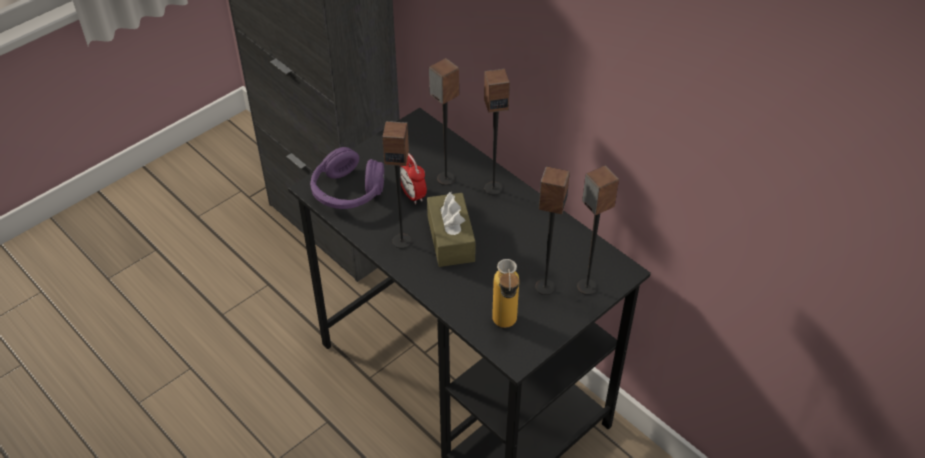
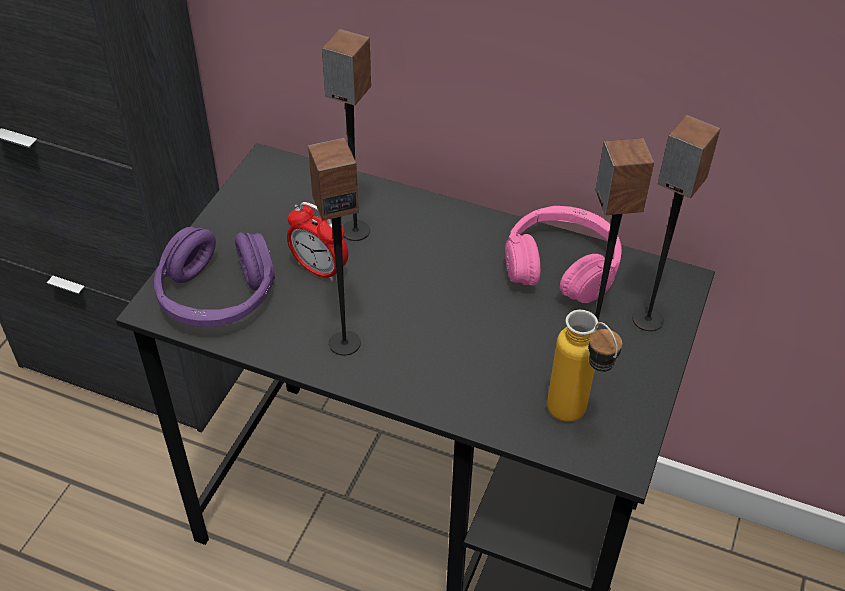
camera: 25 degrees left, 0 degrees up
(451, 239) = (416, 316): brown tissue box -> none
(493, 188) = (431, 223): speaker -> none
(555, 238) = (561, 266): none -> pink headphones

